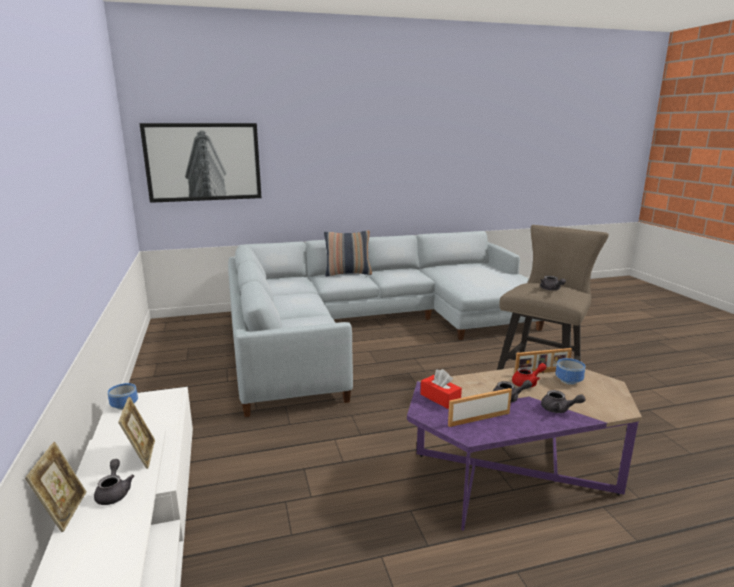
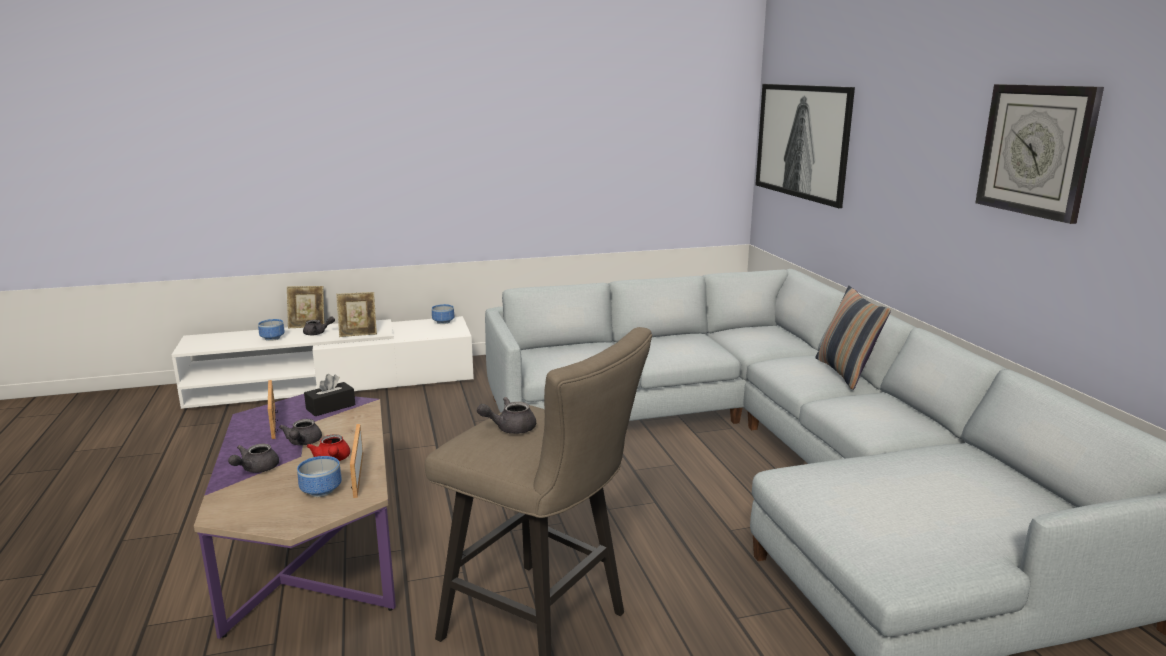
camera: 90 degrees right, 0 degrees up
(108, 539) = (271, 338): none -> bowl
(393, 146) = (1036, 150): none -> wall clock
(440, 398) = (330, 407): red tissue box -> black tissue box

